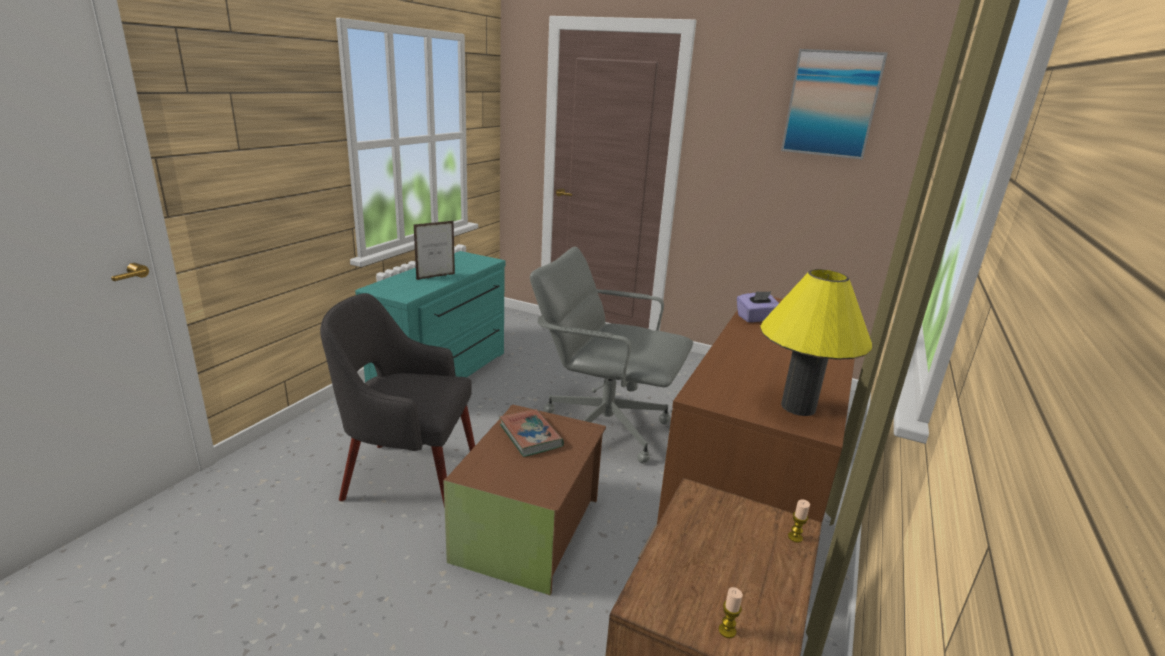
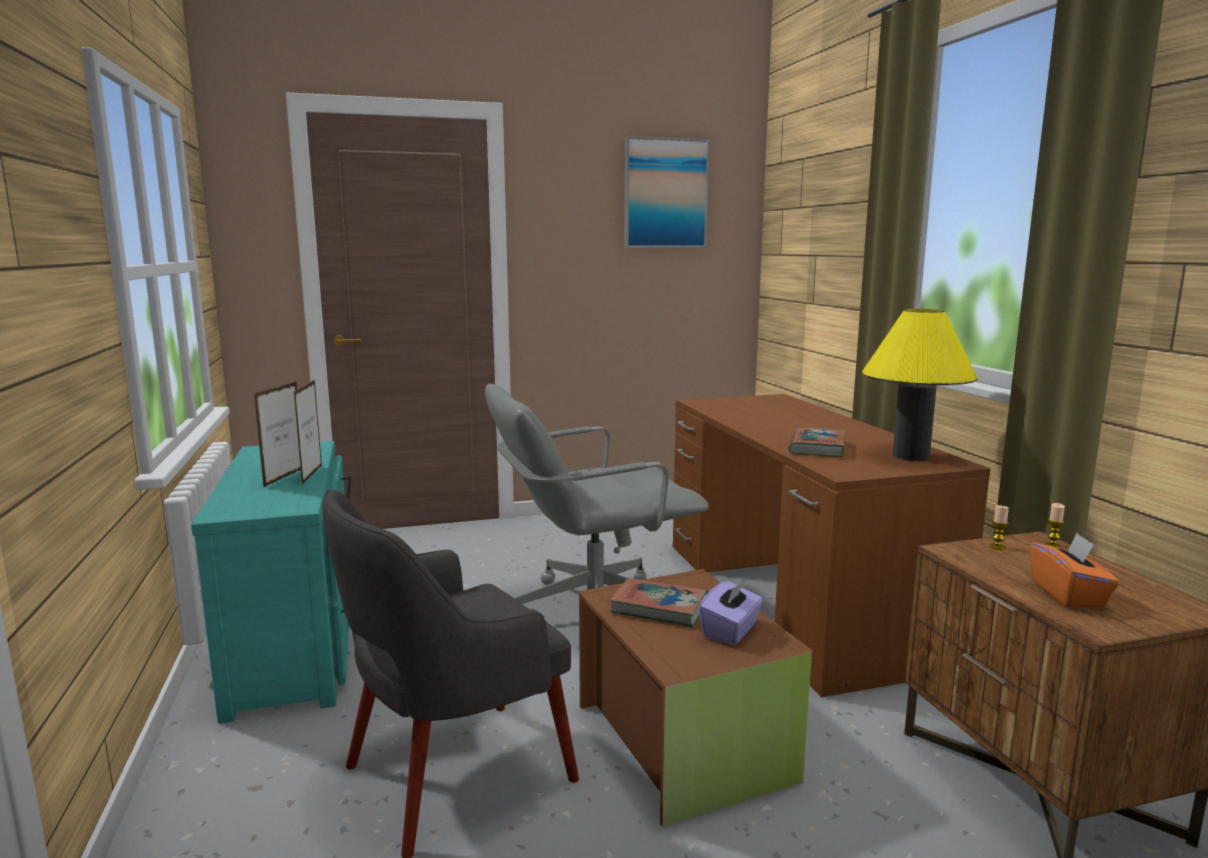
camera: 40 degrees left, 10 degrees down
(449, 279) = (312, 475): none -> picture frame
(691, 573) = (1068, 595): none -> orange tissue box
(727, 630) = (1159, 612): candle -> candle (997, 547)
(740, 369) = (817, 448): none -> book
(756, 318) = (732, 414): purple tissue box -> purple tissue box (731, 631)

